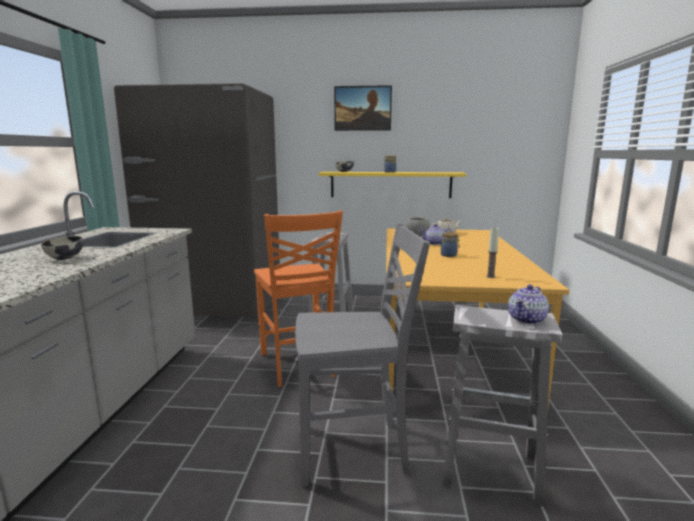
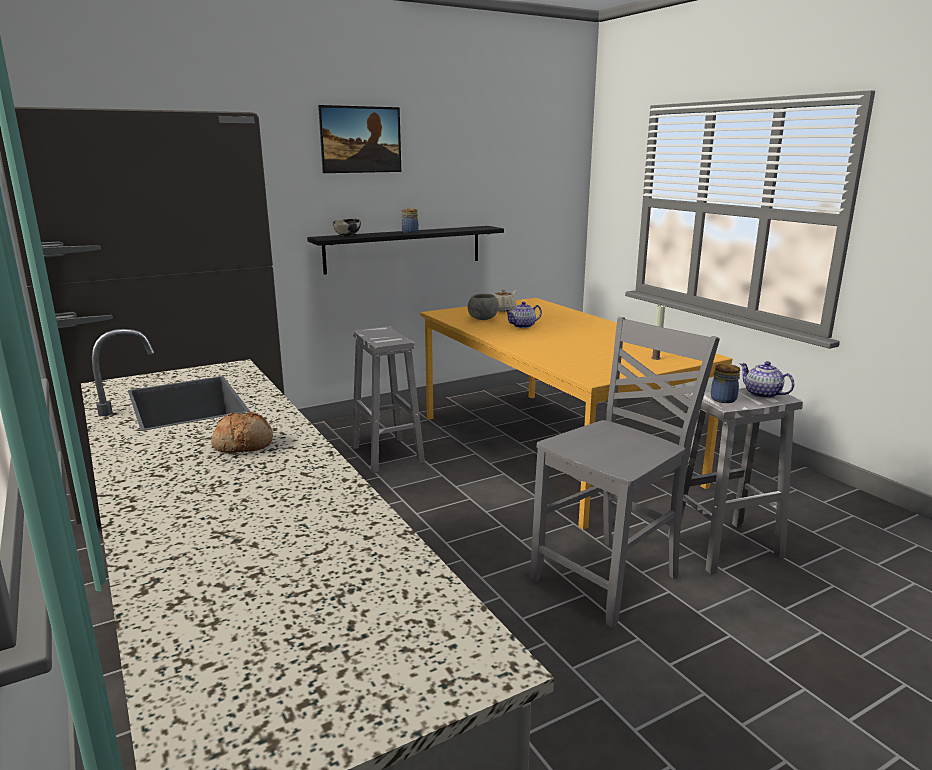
camera: 35 degrees left, 5 degrees up
(65, 258) = (244, 444): bowl -> bread
(298, 365) = (429, 519): orange chair -> none
(390, 184) = (404, 249): yellow shelf -> black shelf
(449, 255) = (570, 339): jar -> jar (724, 399)
(527, 319) = (762, 394): teapot -> teapot turned 135 degrees clockwise

